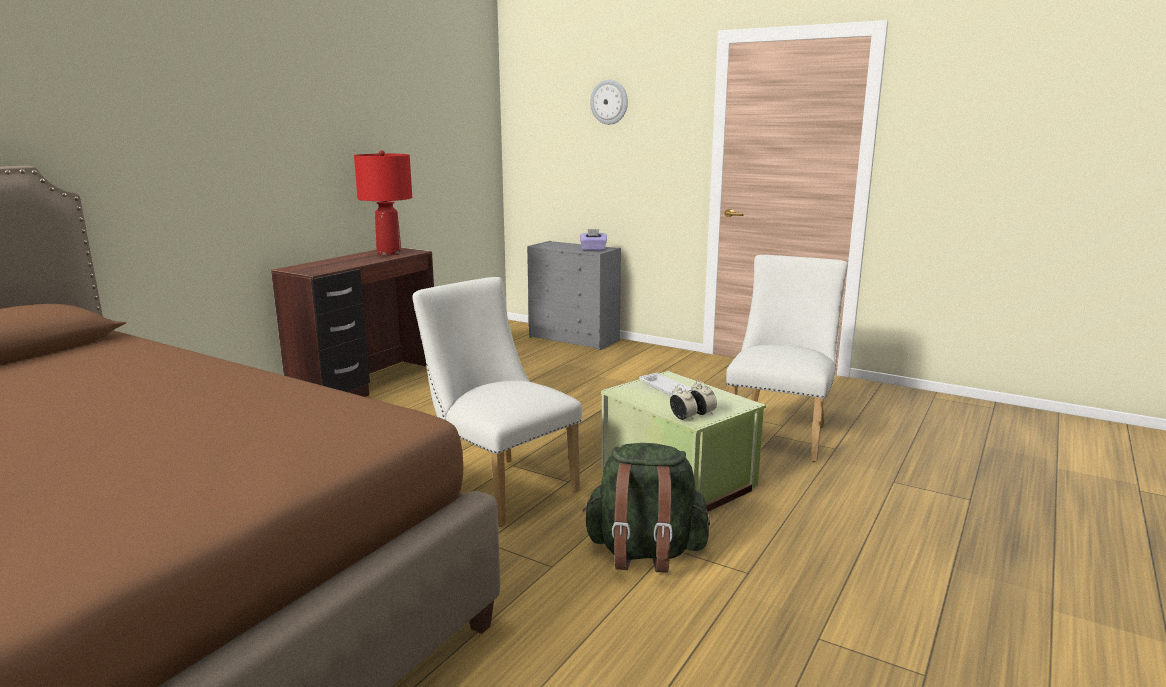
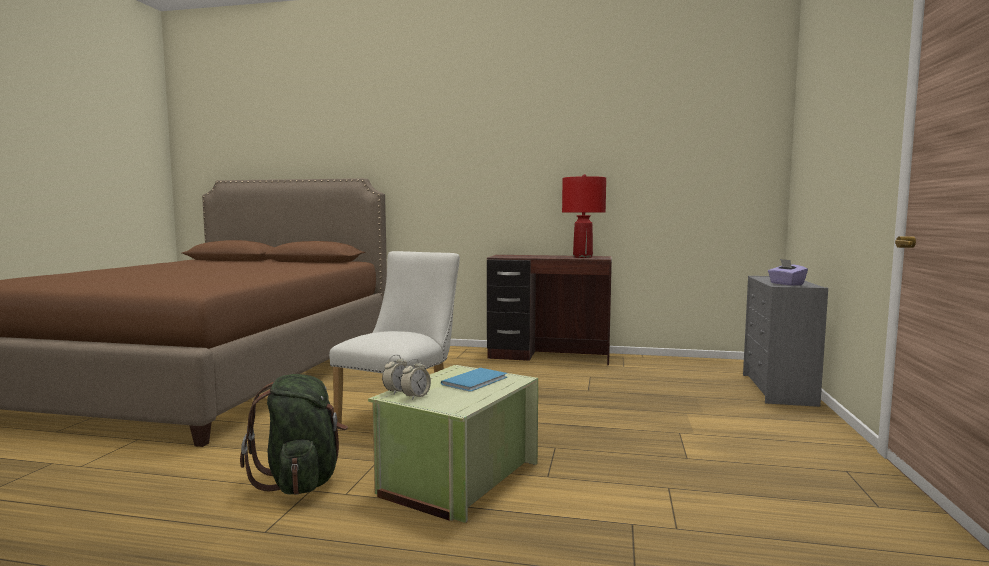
camera: 70 degrees right, 10 degrees down
(609, 102) = (840, 110): wall clock -> none
(666, 389) = (477, 380): white tray -> blue book
(780, 433) = (642, 528): white chair -> none

